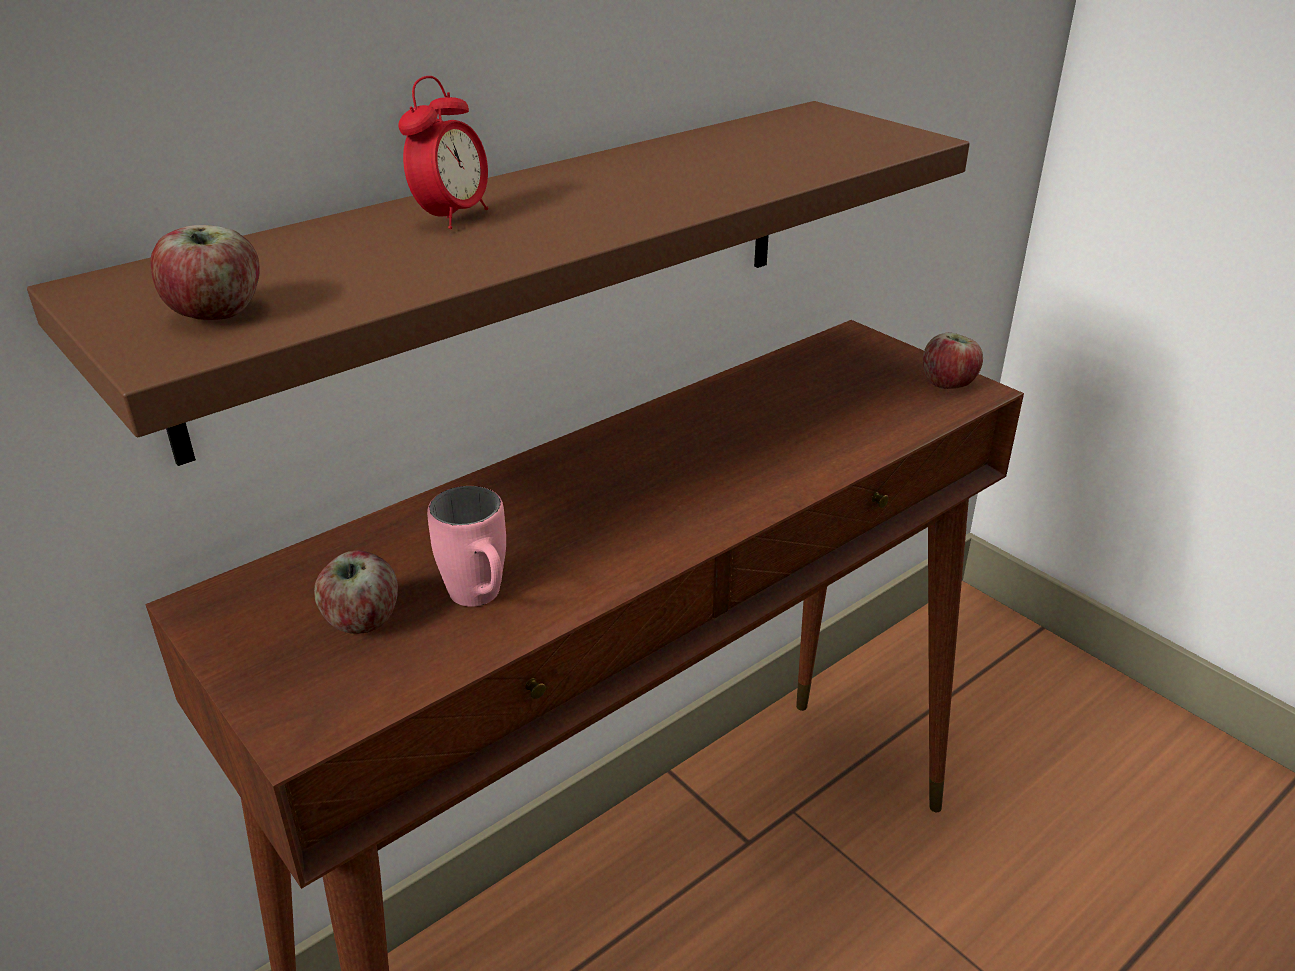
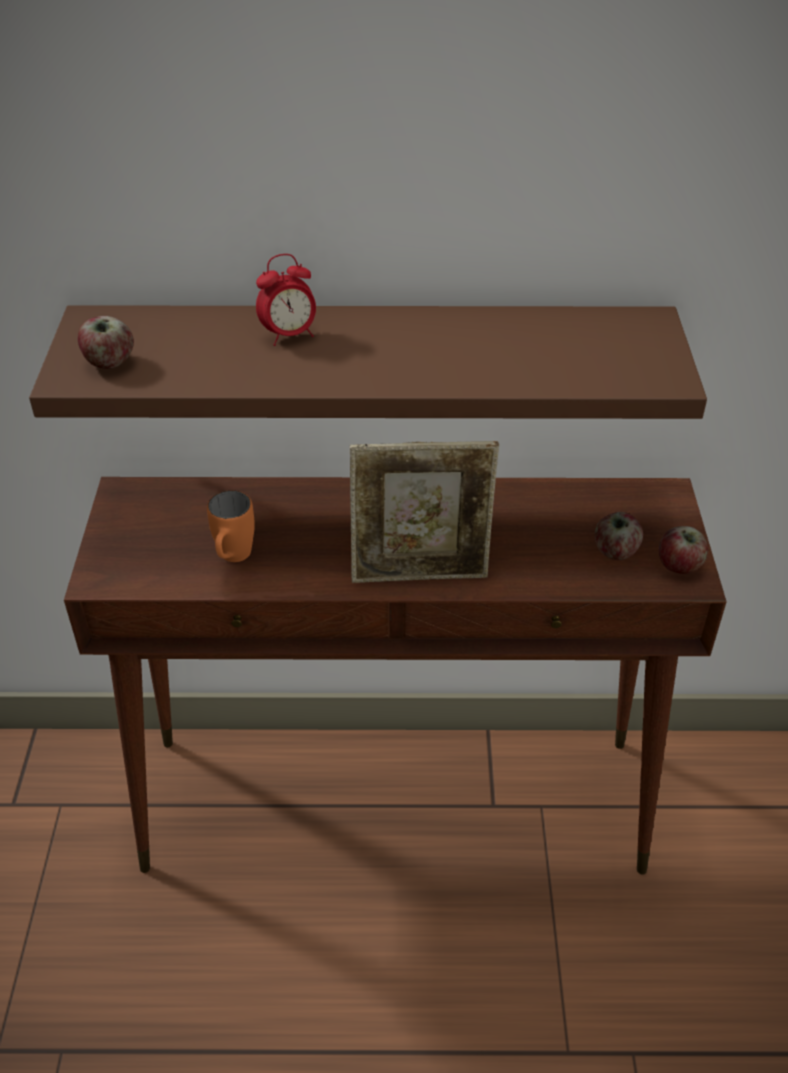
camera: 40 degrees right, 10 degrees up
(362, 621) = (172, 539): apple -> apple (615, 552)
(481, 601) = (232, 559): pink mug -> orange mug
(730, 504) = (420, 574): none -> picture frame

